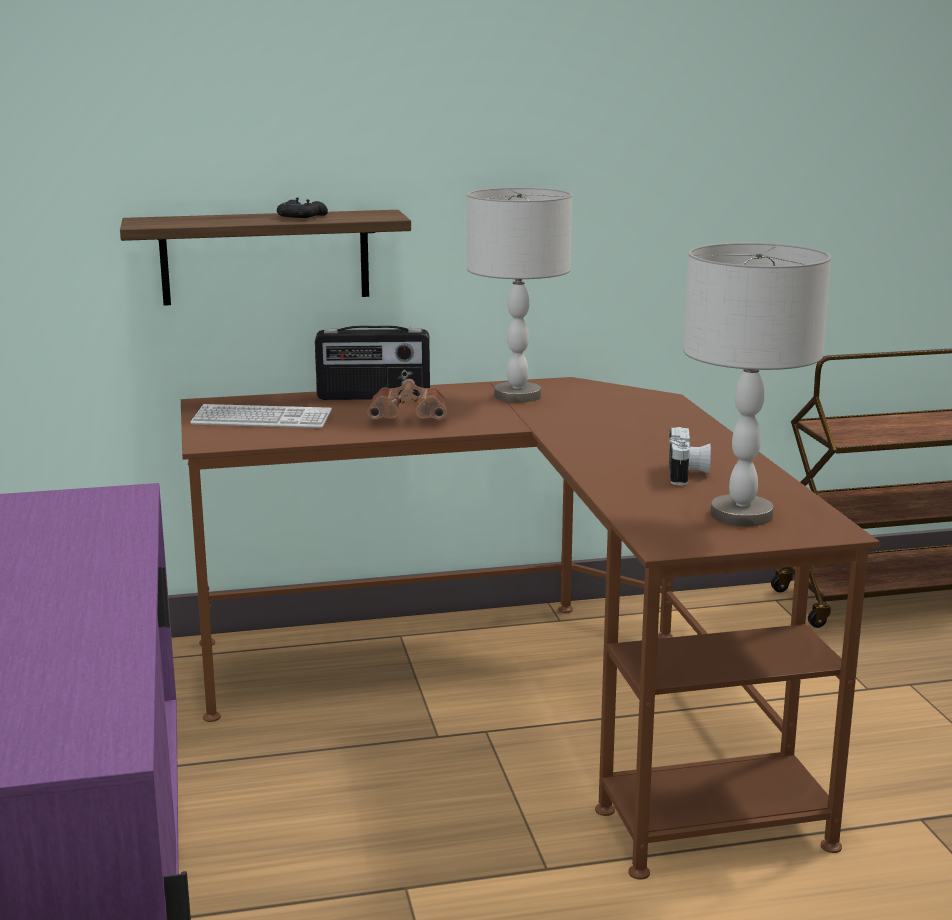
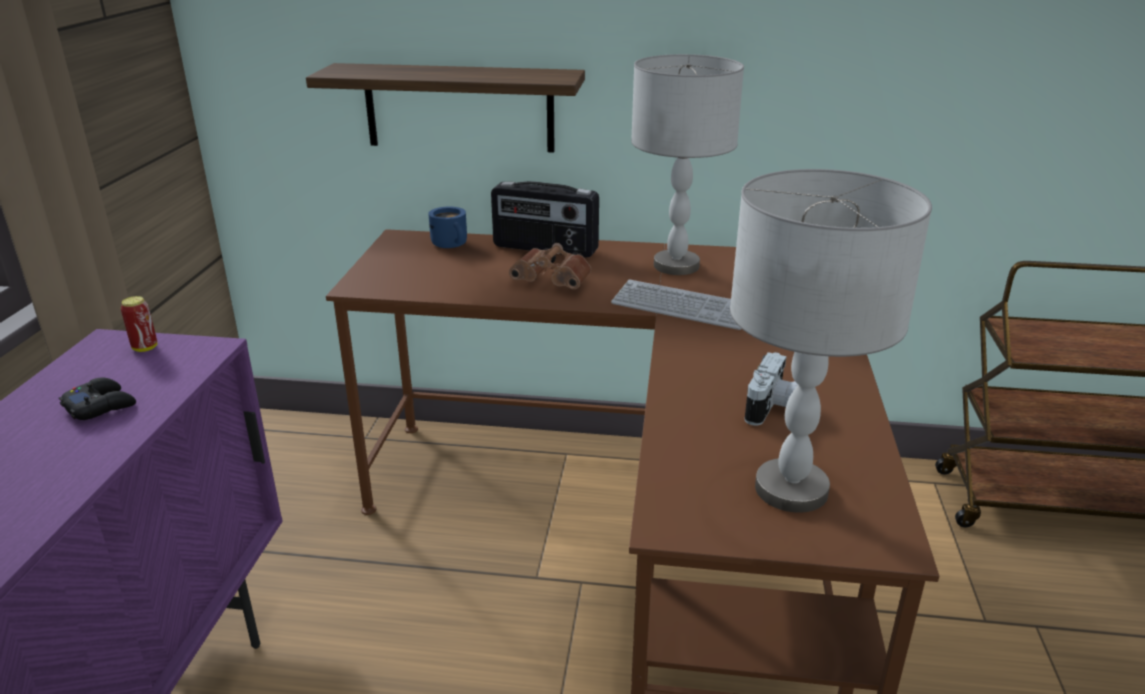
camera: 20 degrees right, 10 degrees up
(60, 500) = (145, 348): none -> can
(262, 419) = (426, 263): keyboard -> keyboard (682, 307)
(272, 403) = (452, 244): none -> blue mug
(302, 216) = (481, 73): black game controller -> black game controller (100, 406)

